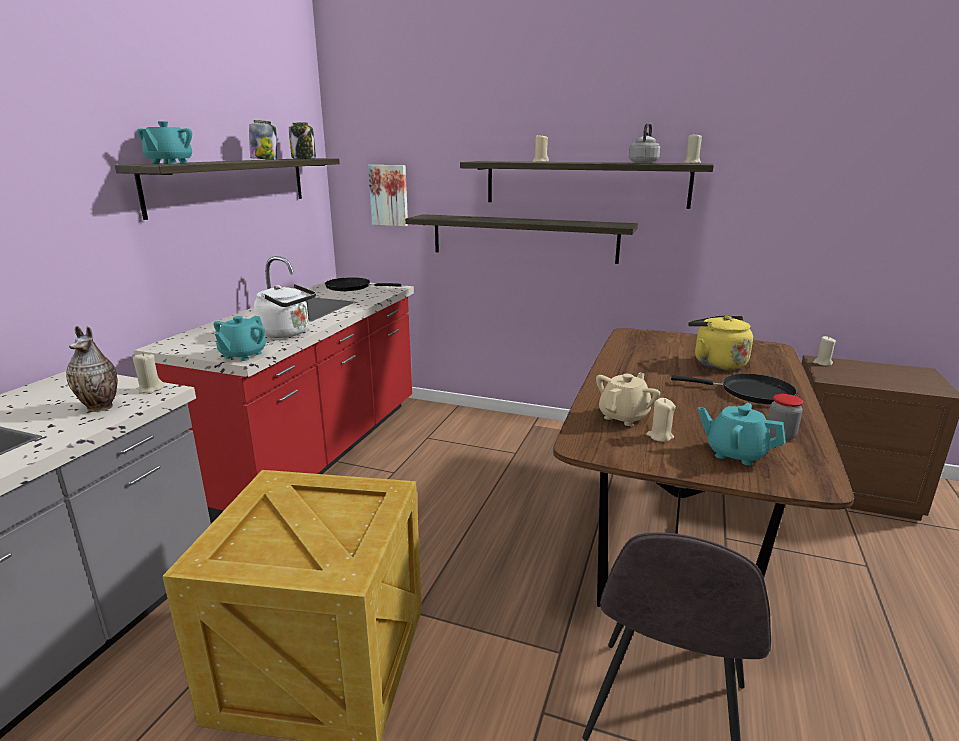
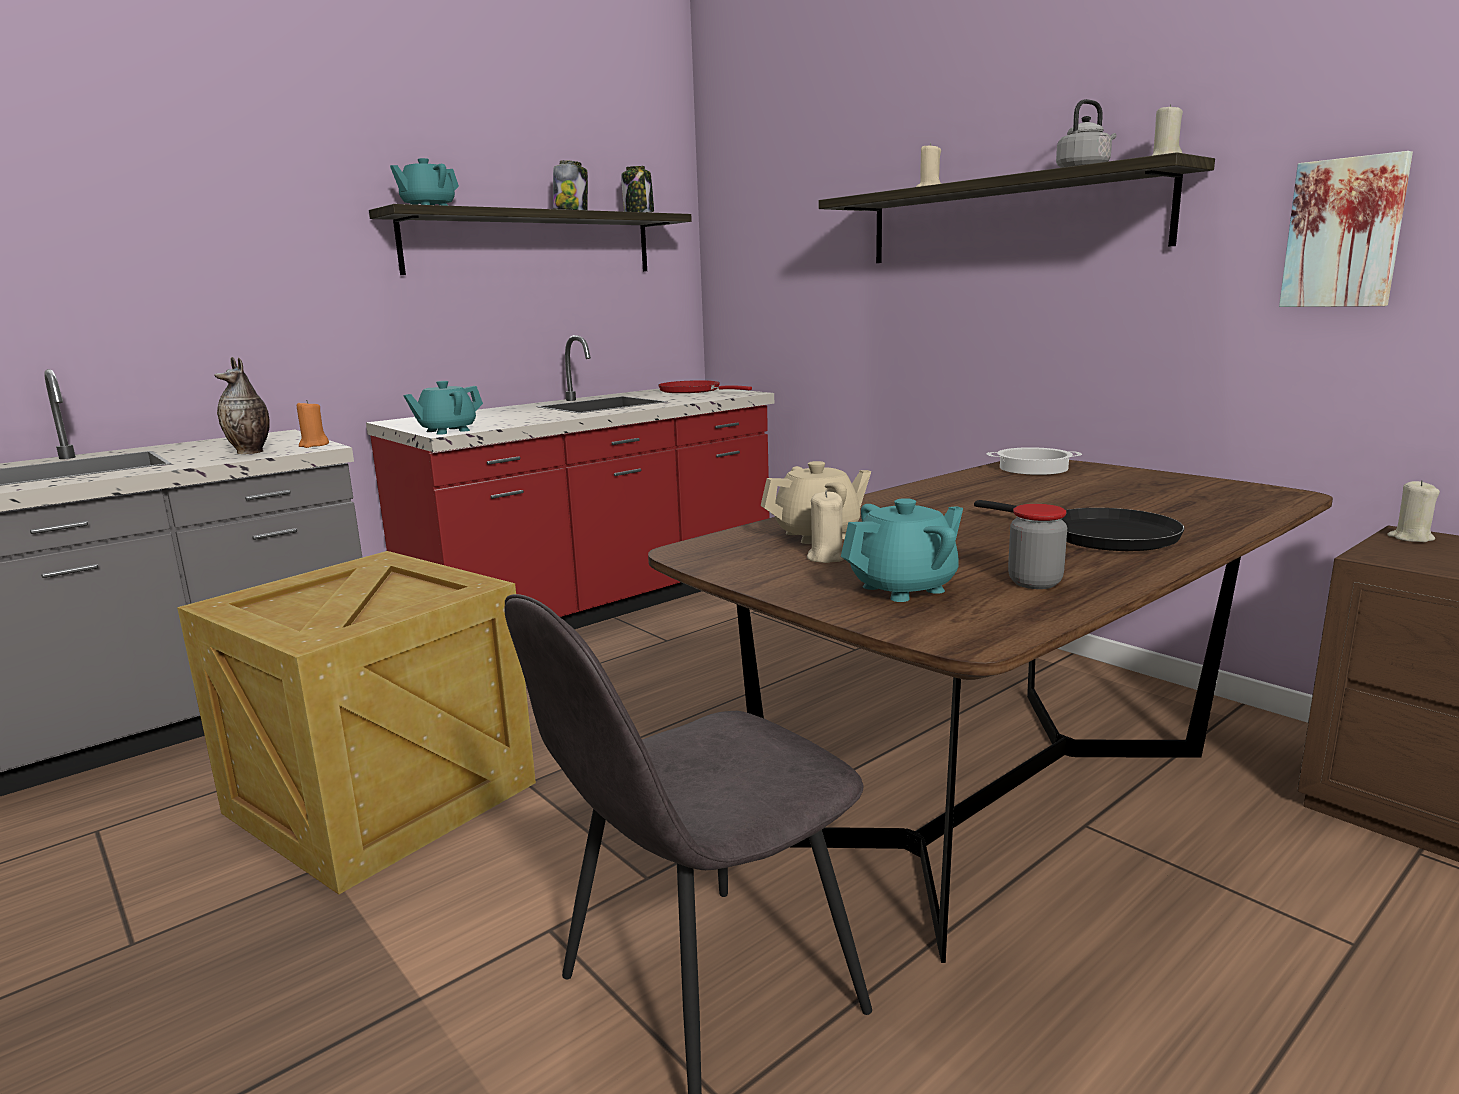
camera: 30 degrees right, 5 degrees down
(150, 389) = (313, 445): beige candle -> orange candle
(287, 333) = (530, 419): white kettle -> none
(351, 287) = (693, 391): black frying pan -> red frying pan
(389, 195) = (762, 265): picture -> picture (1344, 233)
(523, 238) = (921, 316): shelf -> none
(638, 339) = (1033, 468): none -> cooking pot
(716, 363) = (1116, 501): yellow kettle -> none
(735, 454) = (904, 588): turquoise teapot -> turquoise teapot turned 90 degrees clockwise

